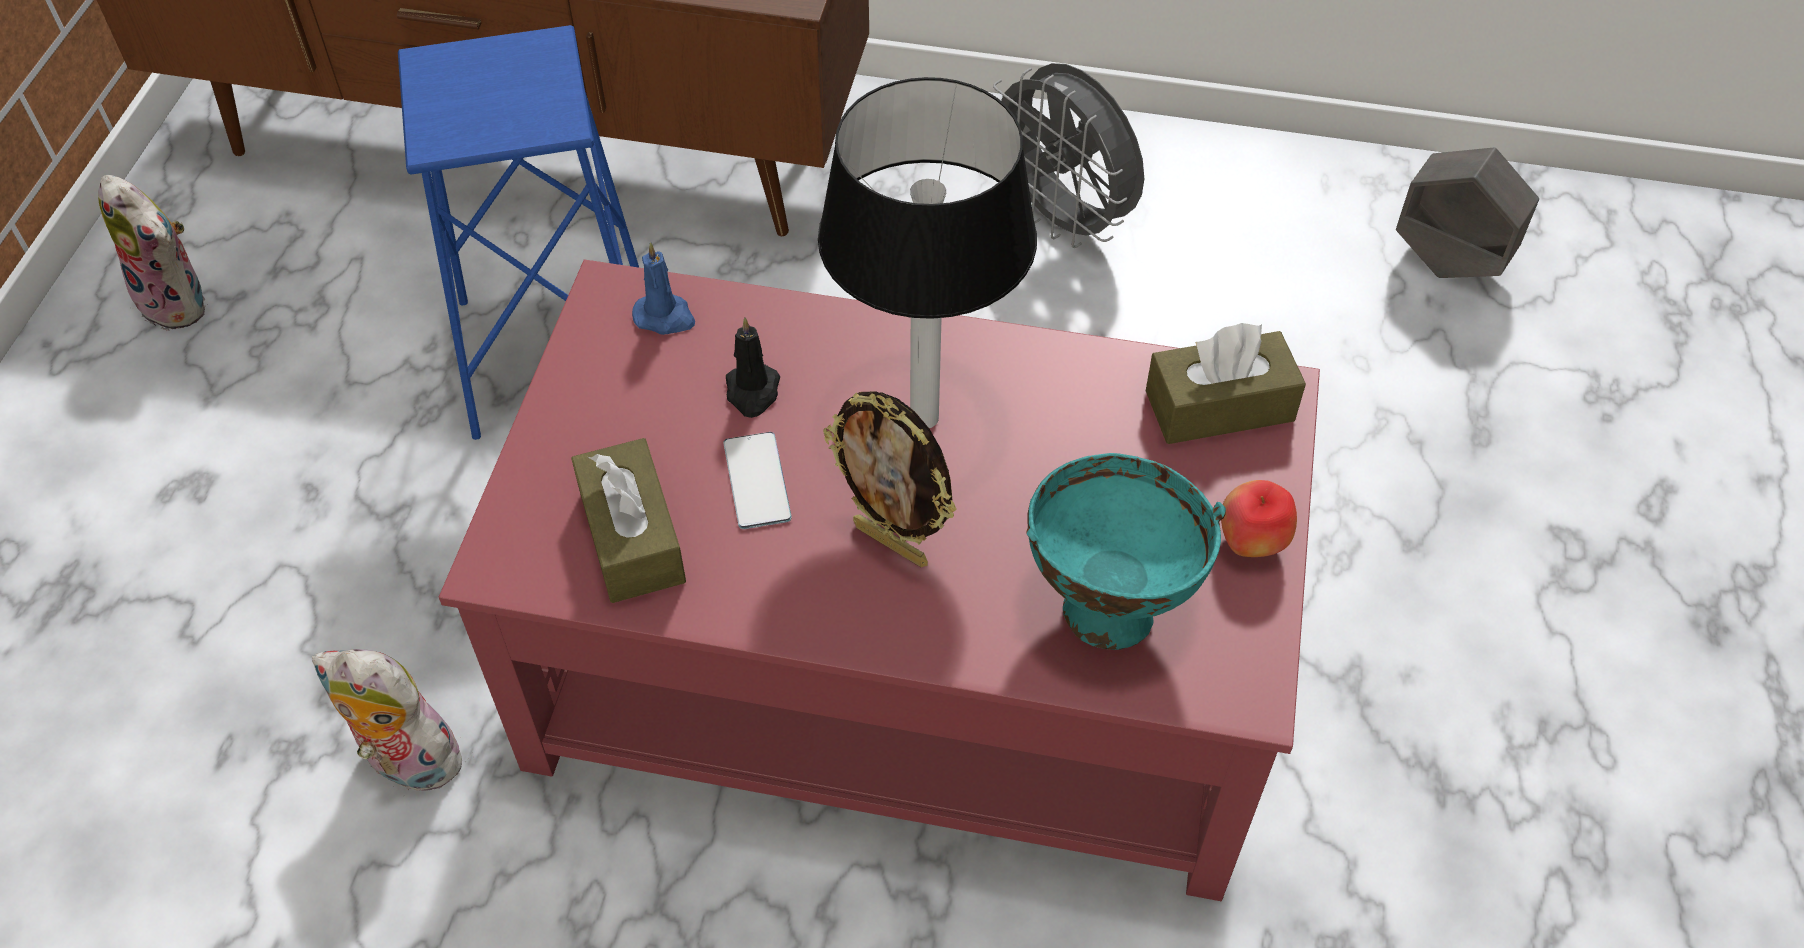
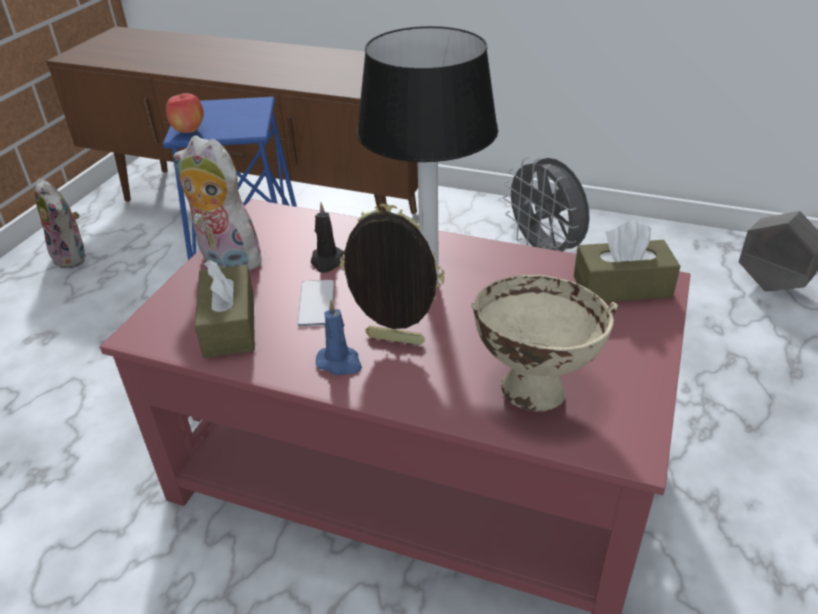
camera: 10 degrees right, 15 degrees down
(406, 762) = (101, 488): plush toy -> plush toy (225, 261)
(665, 317) = (287, 225): blue candle -> blue candle (340, 363)
(892, 543) = (394, 341): picture frame -> picture frame turned 150 degrees clockwise
(1106, 606) = (532, 387): turquoise bowl -> beige bowl
(1251, 543) = (639, 360): apple -> apple (189, 131)

